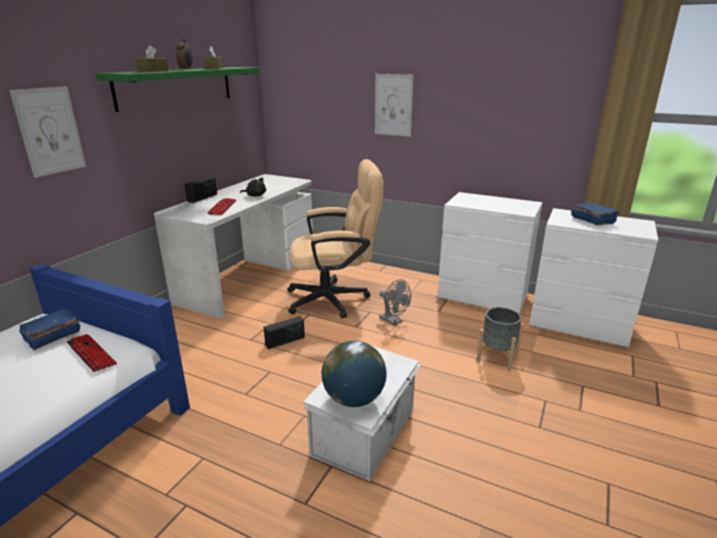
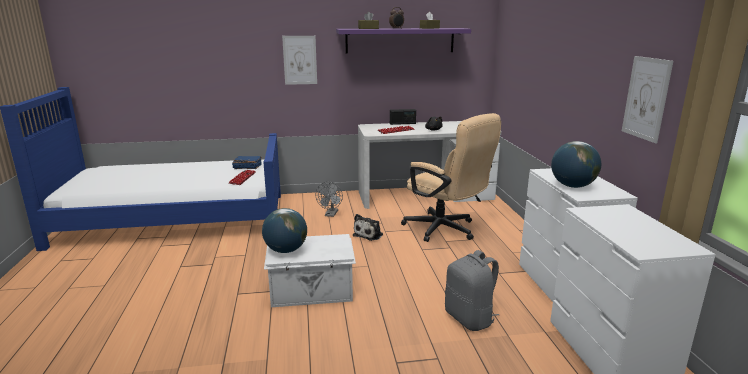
camera: 55 degrees right, 5 degrees down
(176, 87) = (400, 40): green shelf -> purple shelf
(285, 341) = (369, 234): radio -> plush toy
(393, 105) = (555, 69): picture -> picture (646, 98)
(393, 321) = (452, 260): grey fan -> grey fan (330, 214)
(497, 357) = (470, 318): grey planter -> grey backpack
(501, 207) = (572, 186): none -> globe
(592, 221) = (627, 224): blue book -> none

